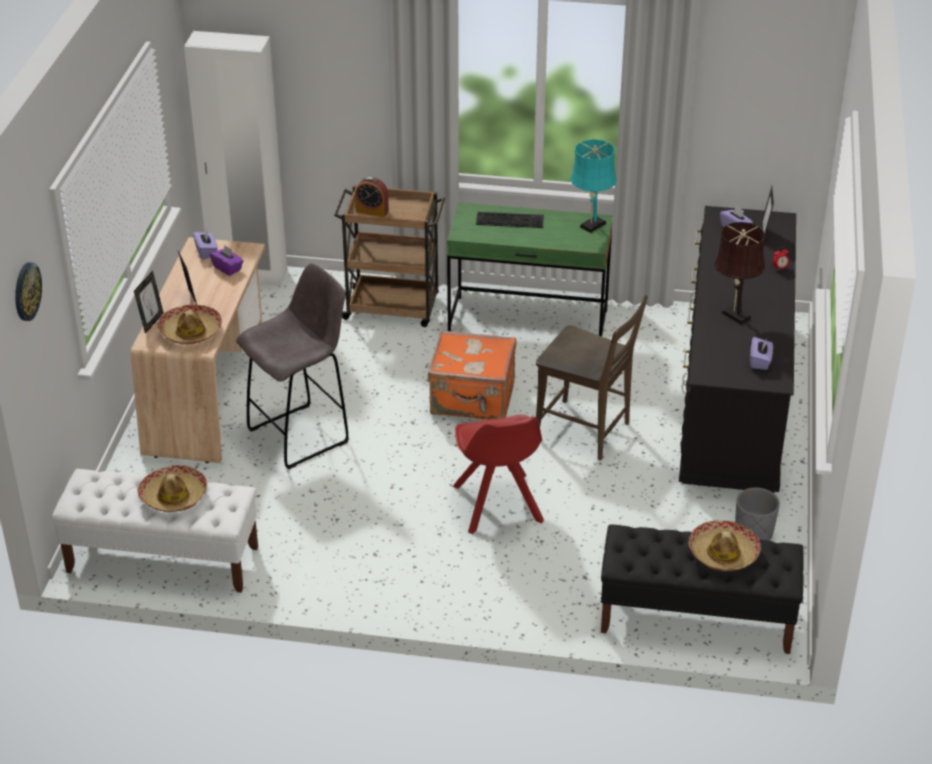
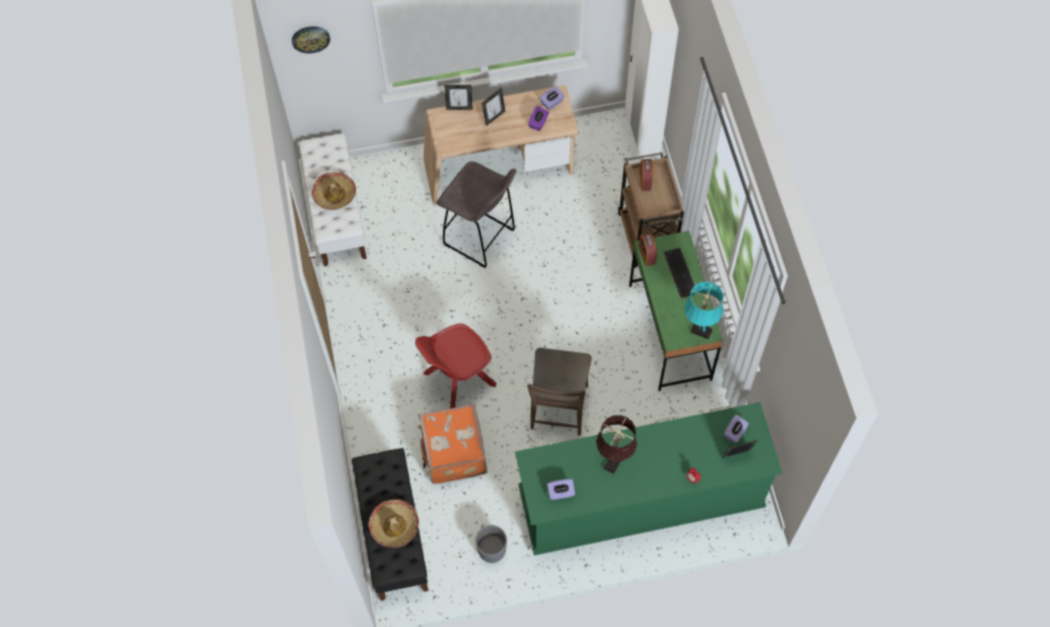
camera: 70 degrees right, 25 degrees up
(190, 332) = (458, 133): hat -> none
(471, 236) = (647, 254): none -> alarm clock
(473, 399) = (563, 326): orange suitcase -> orange suitcase (453, 453)
(732, 398) = (640, 498): black dresser -> green dresser

